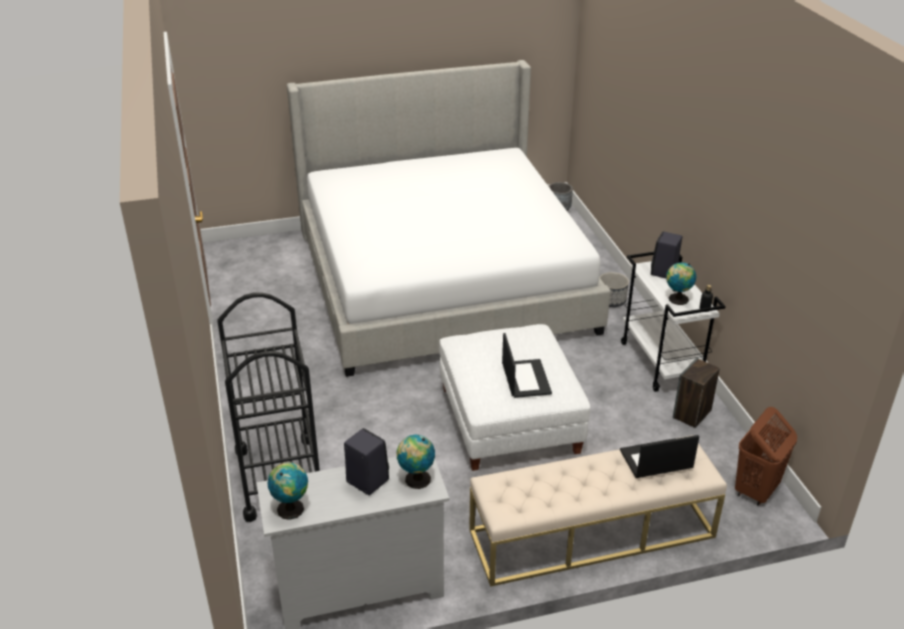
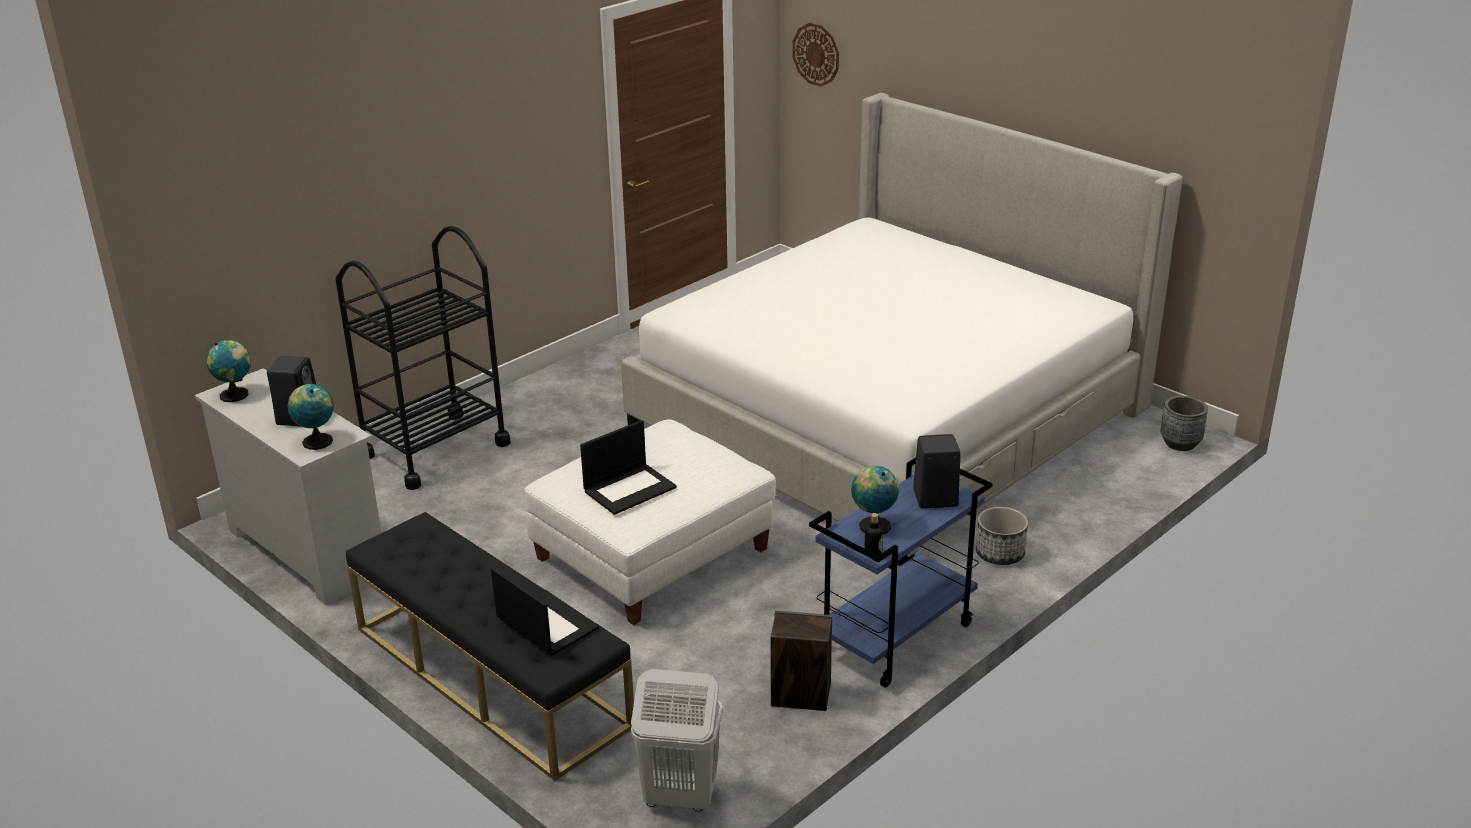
camera: 60 degrees right, 5 degrees down
(215, 74) = (816, 54): none -> wall clock
(591, 534) = (490, 676): beige bench -> black bench
(662, 363) = (895, 638): white cart -> blue cart
(755, 491) = (679, 796): brown laundry basket -> white laundry basket

